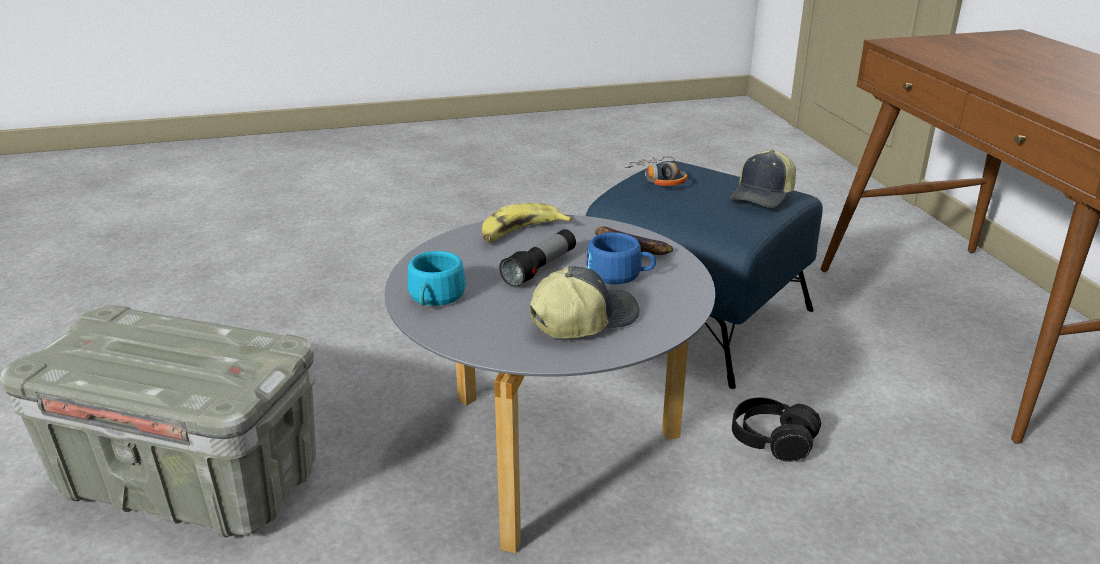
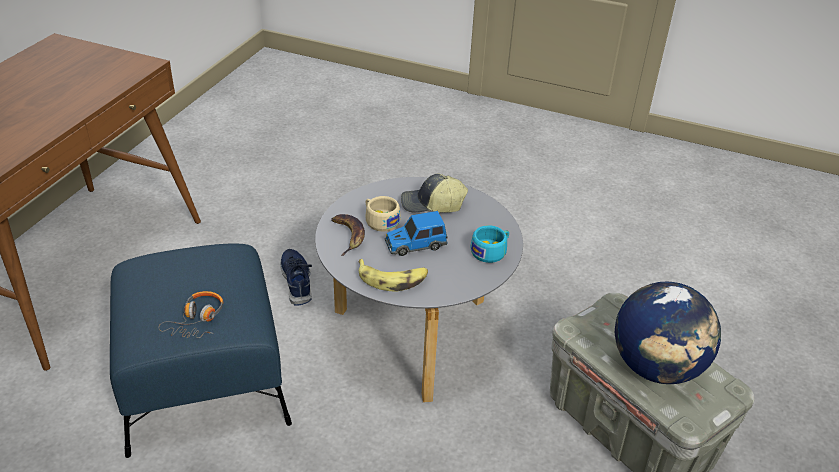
camera: 145 degrees left, 10 degrees up
(149, 345) = (656, 367): none -> globe
(540, 269) = (415, 245): flashlight -> toy car
(620, 275) = (380, 220): blue cup -> beige cup
(763, 196) = (169, 263): cap -> none
(772, 440) = (297, 281): black headphones -> blue shoe

